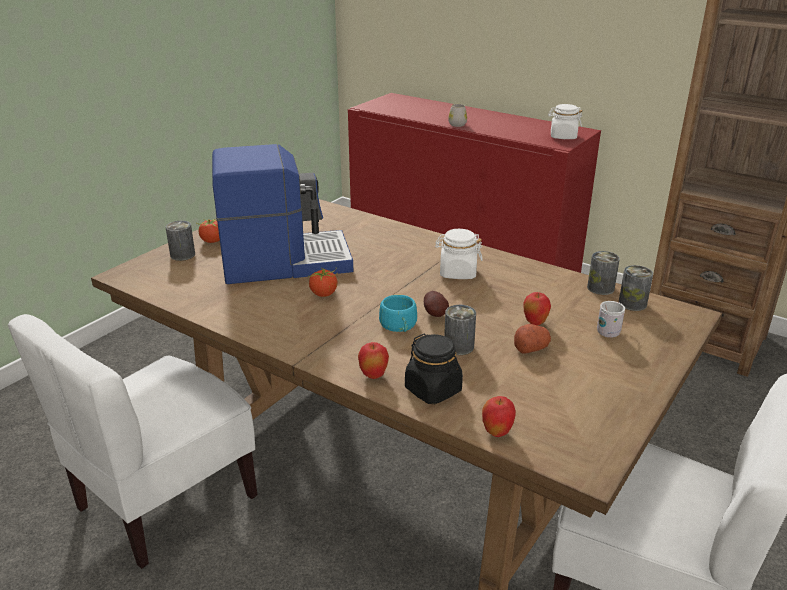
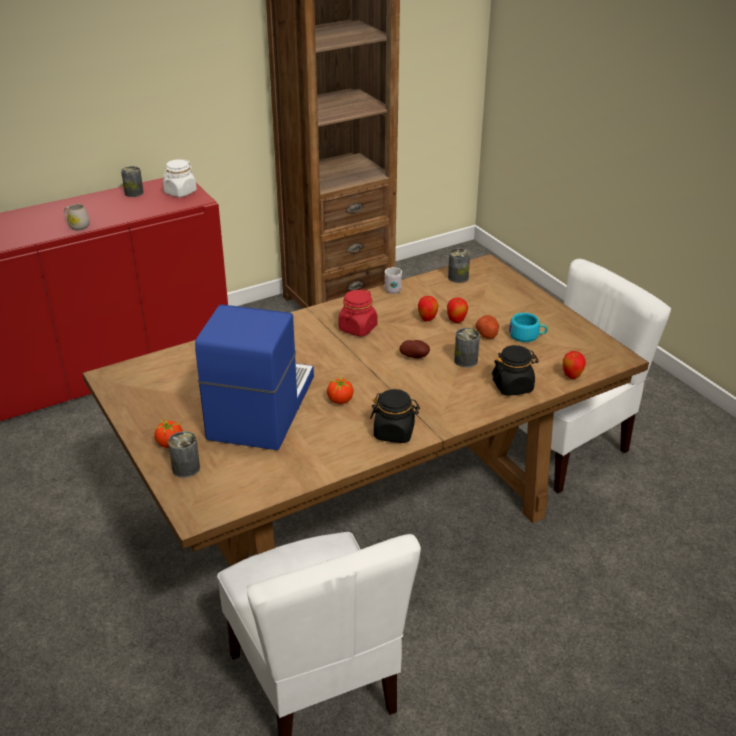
camera: 65 degrees left, 5 degrees up
(288, 334) = (394, 432): none -> black jar
(373, 376) = (481, 406): apple -> apple (427, 319)
(399, 326) = (420, 377): turquoise cup -> turquoise cup (527, 336)
(457, 272) = (357, 328): white jar -> red jar
(600, 288) = (429, 280): can -> can (134, 193)
(610, 331) = (486, 298): white mug -> white mug (392, 289)

